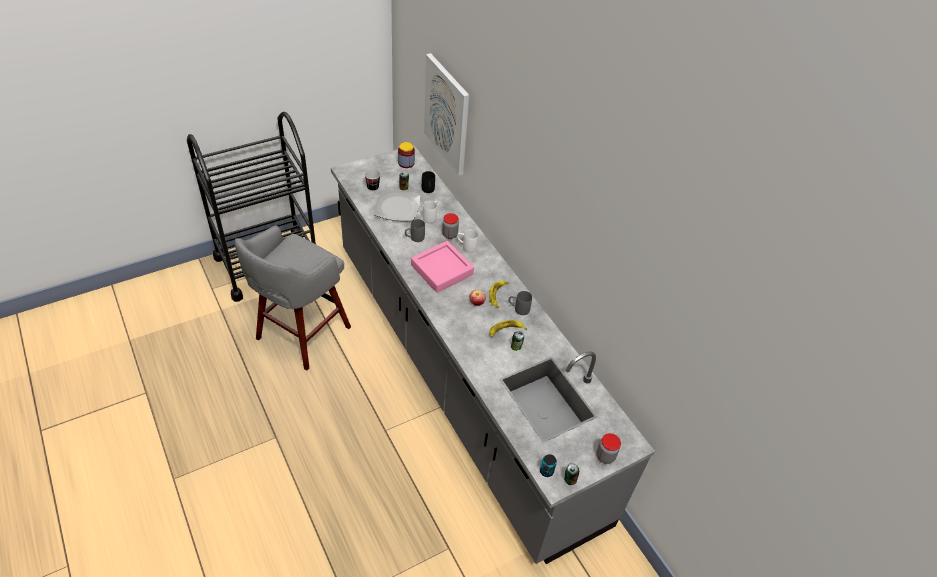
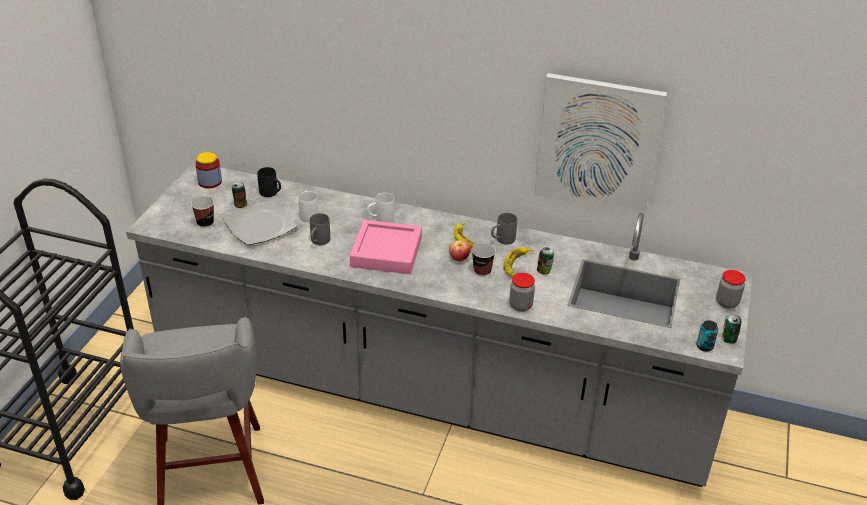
camera: 40 degrees left, 10 degrees down
(447, 114) = (260, 82): picture -> picture (598, 144)
(449, 235) = (350, 218): jar -> jar (520, 306)
(479, 320) = (482, 271): none -> cup

